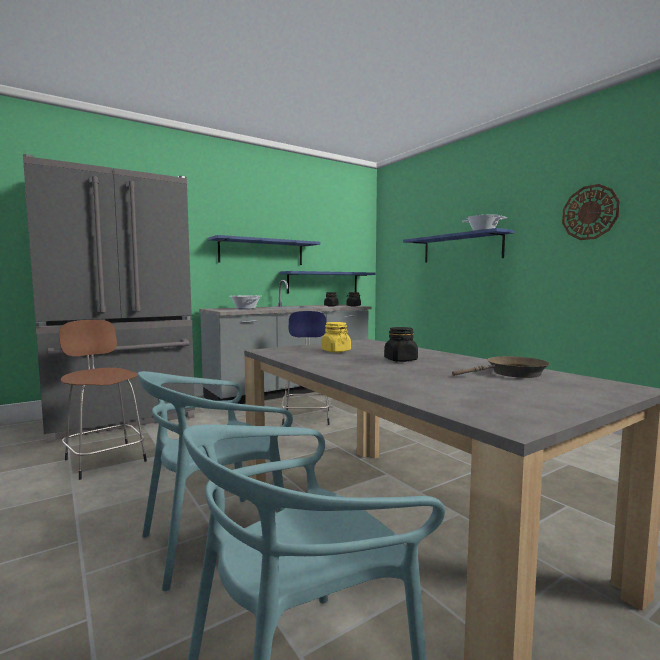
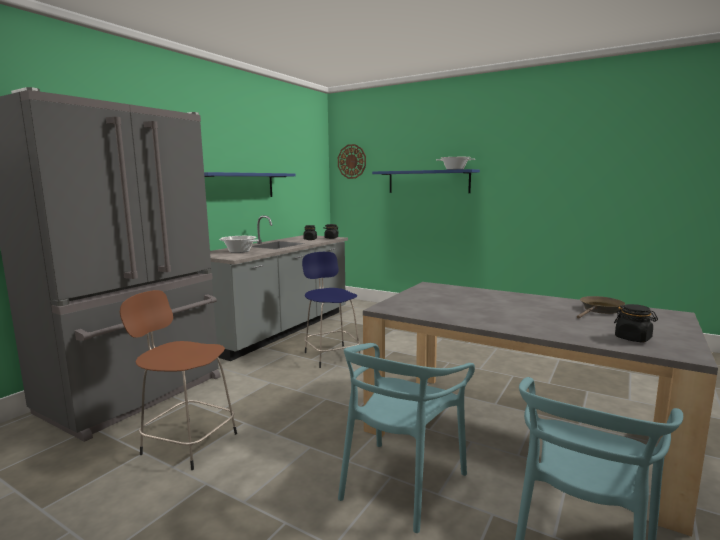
camera: 25 degrees left, 5 degrees up
(323, 282) = (290, 213): blue shelf -> none
(335, 351) = (439, 301): yellow jar -> none
(401, 360) = (508, 306): black jar -> black jar (633, 338)
(590, 212) = (544, 161): wall clock -> wall clock (352, 161)

